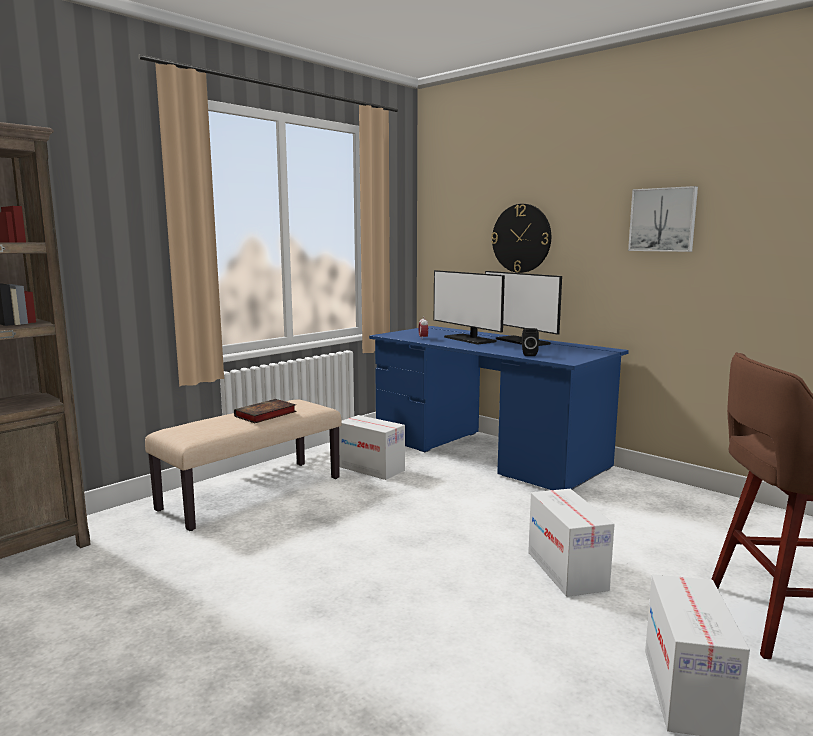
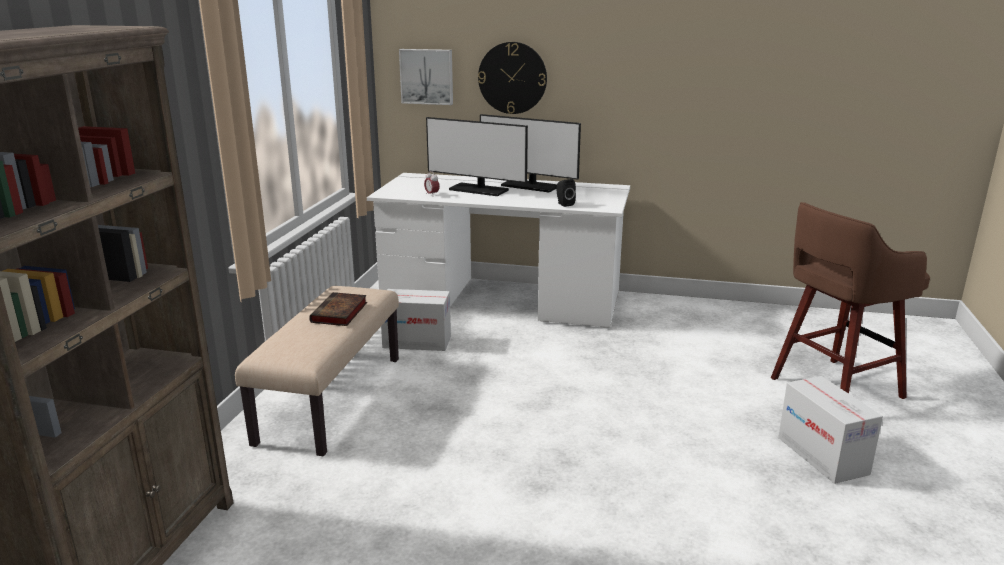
camera: 30 degrees left, 10 degrees up
(487, 452) = (502, 300): blue desk -> white desk
(566, 570) = (675, 394): cardboard box -> none
(663, 220) = (661, 65): picture -> picture (427, 76)

